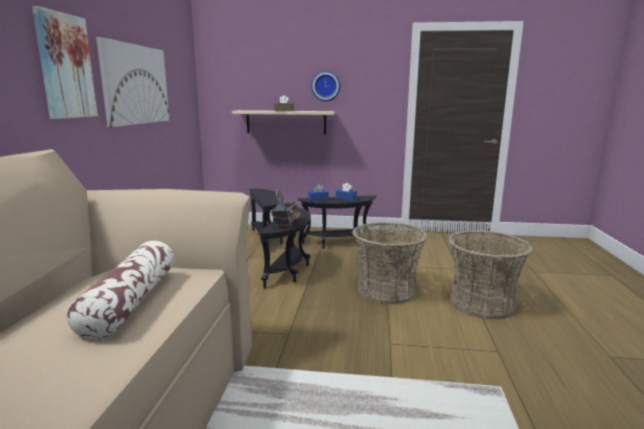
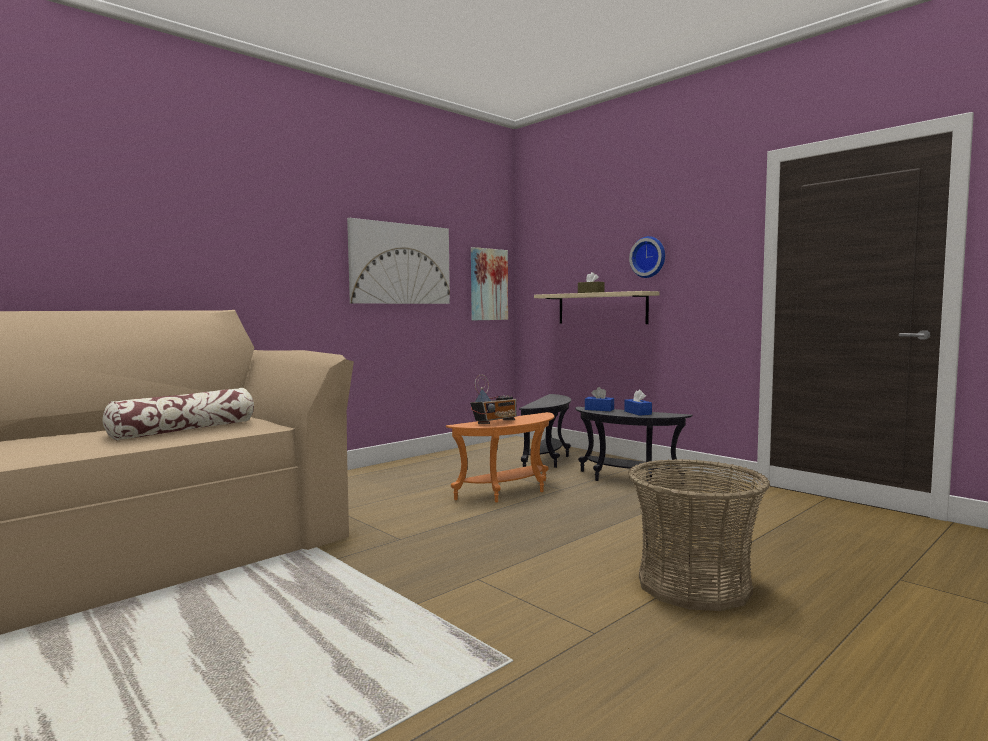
camera: 40 degrees right, 10 degrees down
(65, 66) = (302, 245): picture -> picture (488, 284)
(290, 272) = (510, 492): black side table -> orange side table
(386, 290) = (585, 535): basket -> none

